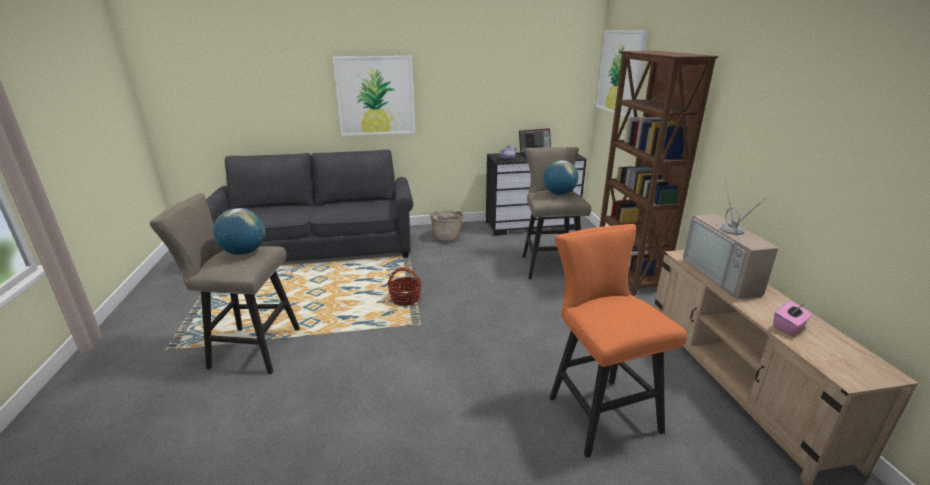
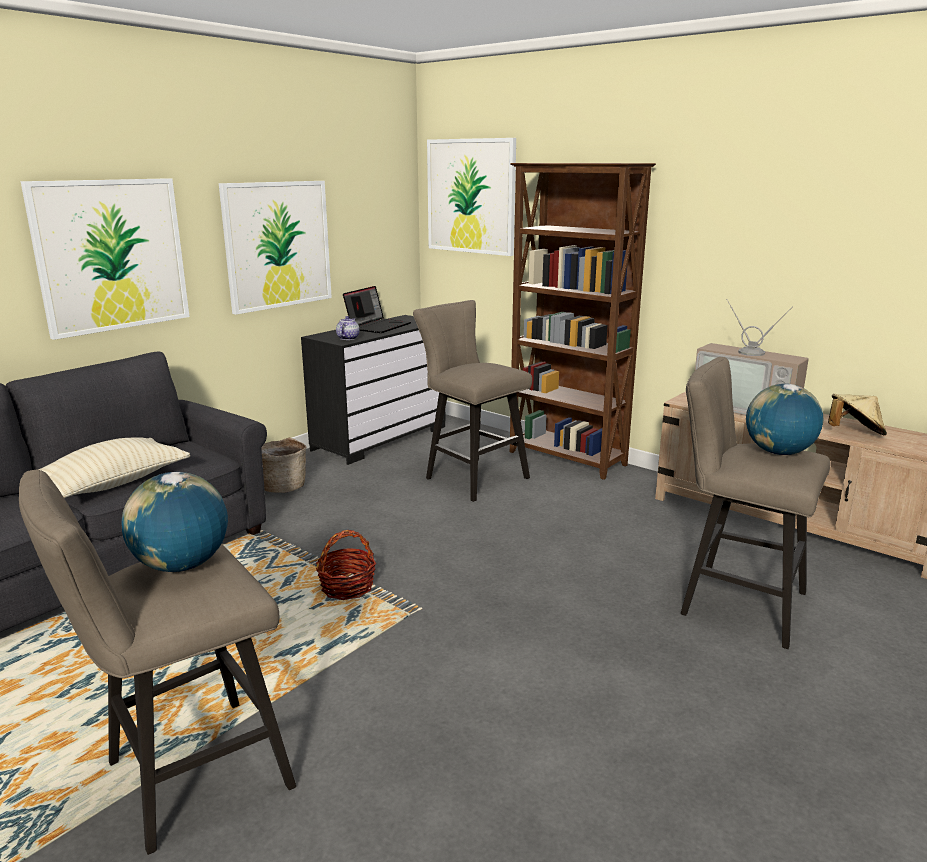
camera: 40 degrees left, 5 degrees down
(335, 211) = (113, 484): none -> beige pillow
(478, 97) = (277, 245): none -> picture
(559, 194) = (483, 366): globe -> globe (778, 452)
(598, 410) = (733, 602): orange stool -> beige stool
(789, 327) = (854, 433): pink tissue box -> beige hat

